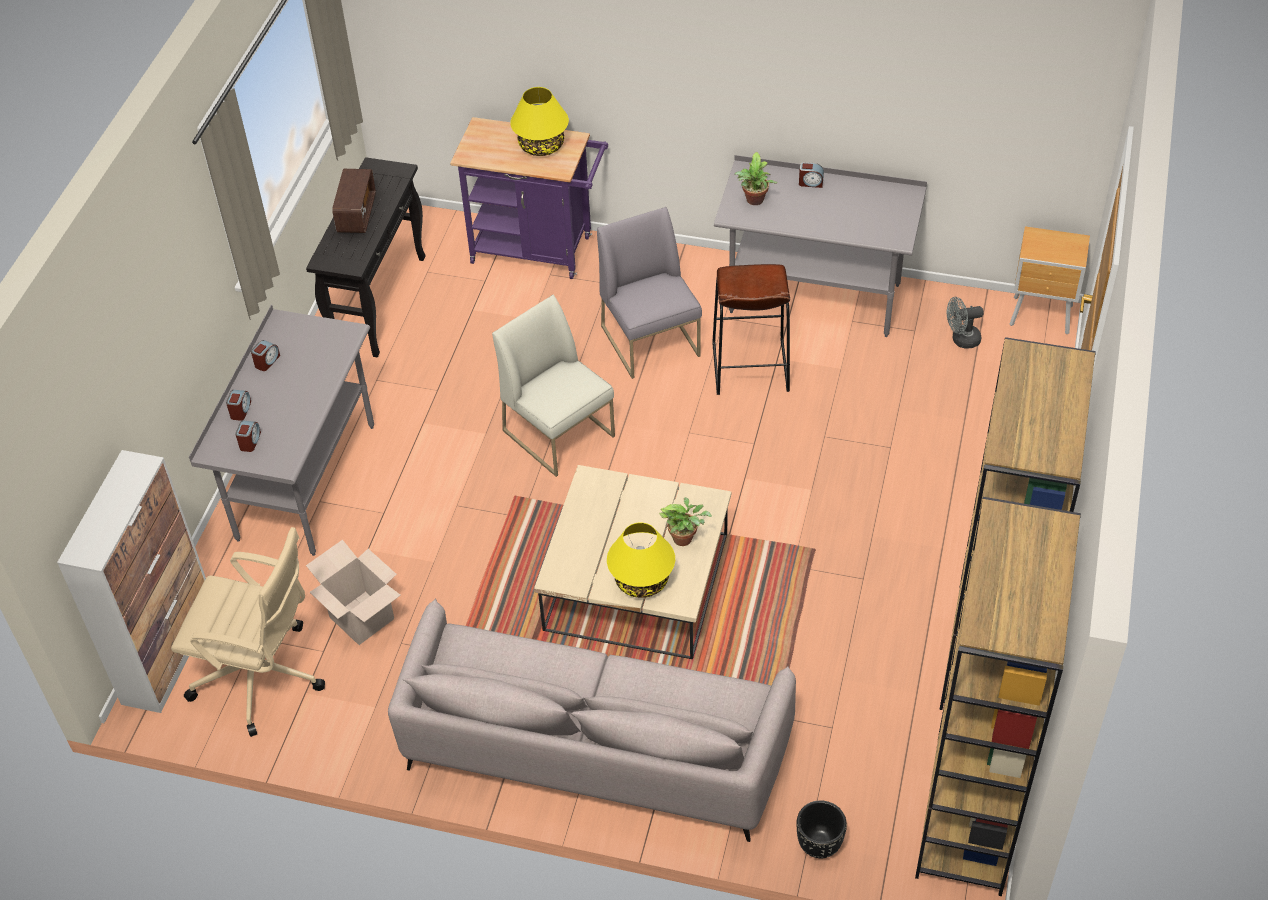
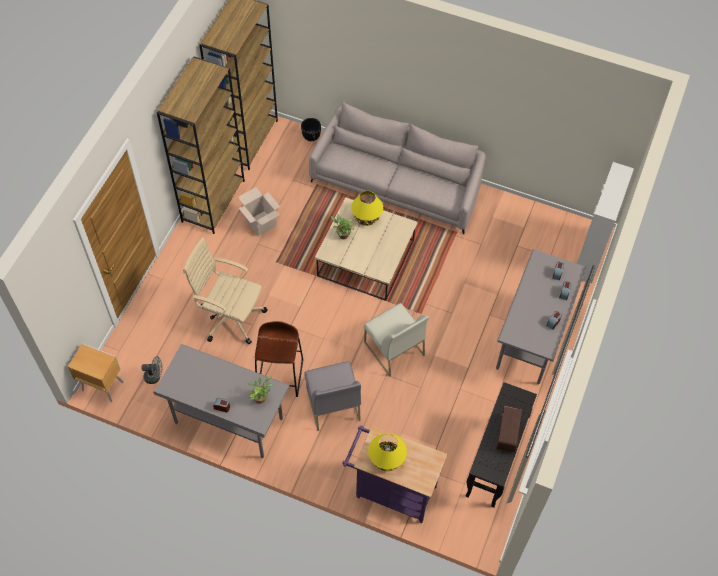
camera: 175 degrees left, 10 degrees up
(262, 677) = (545, 237): beige office chair -> beige office chair (230, 316)
(362, 618) = (499, 259): cardboard box -> cardboard box (261, 223)

